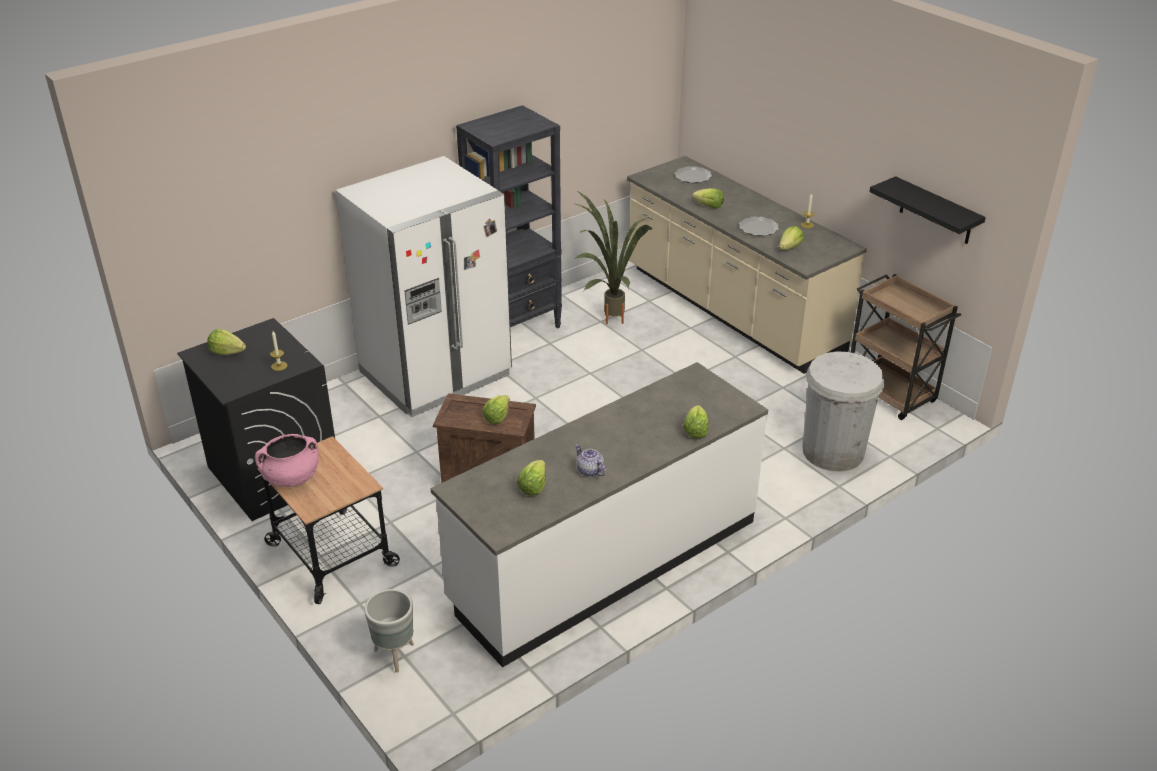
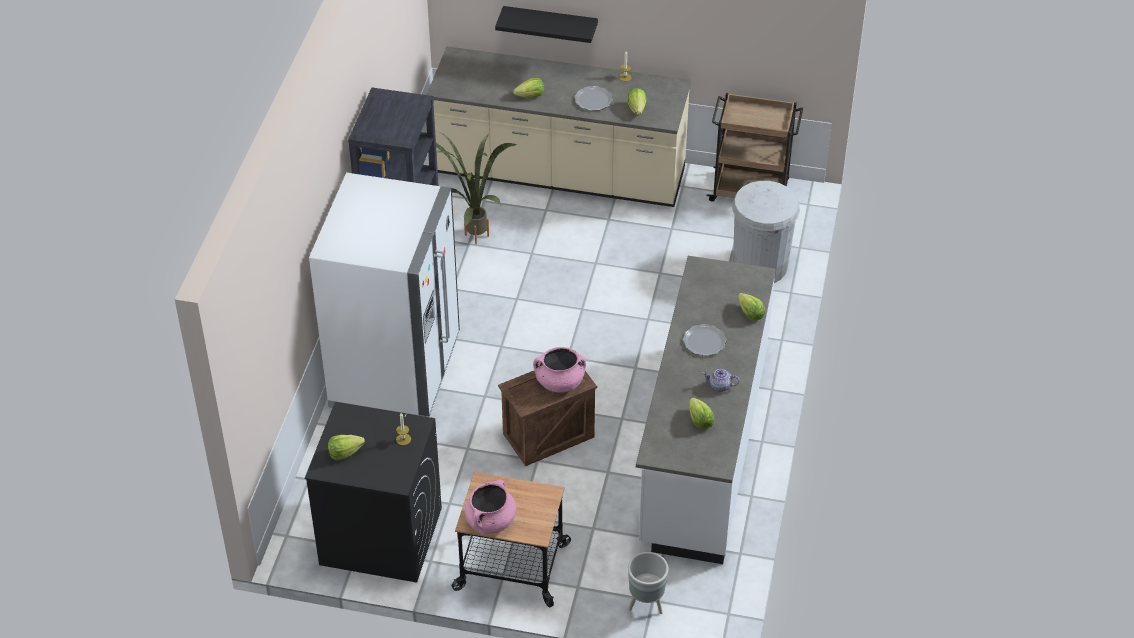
camera: 40 degrees left, 10 degrees up
(497, 417) = (560, 382): lettuce -> pink cooking pot
(693, 177) = (481, 68): plate -> plate (704, 342)
(936, 211) = (758, 34): black shelf -> black shelf (550, 24)

